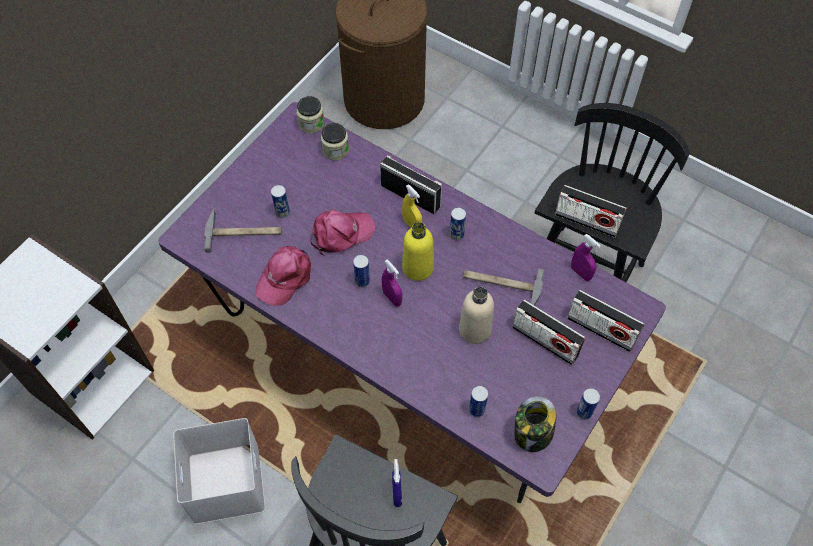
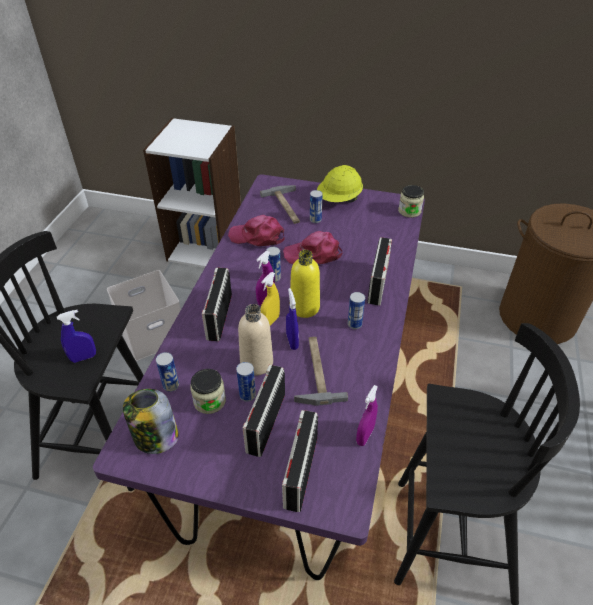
camera: 70 degrees right, 15 degrees down
(257, 177) = (339, 200): none -> yellow hard hat
(335, 150) = (393, 230): jar -> jar (209, 401)
(341, 233) = (313, 254): pink cap -> pink cap turned 135 degrees clockwise
(412, 225) = (347, 292): yellow spray bottle -> yellow spray bottle (270, 321)
(459, 292) = (292, 341): none -> blue spray bottle
(584, 412) = (191, 478): can -> can (247, 395)
(586, 221) = (442, 433): radio -> radio (219, 317)

